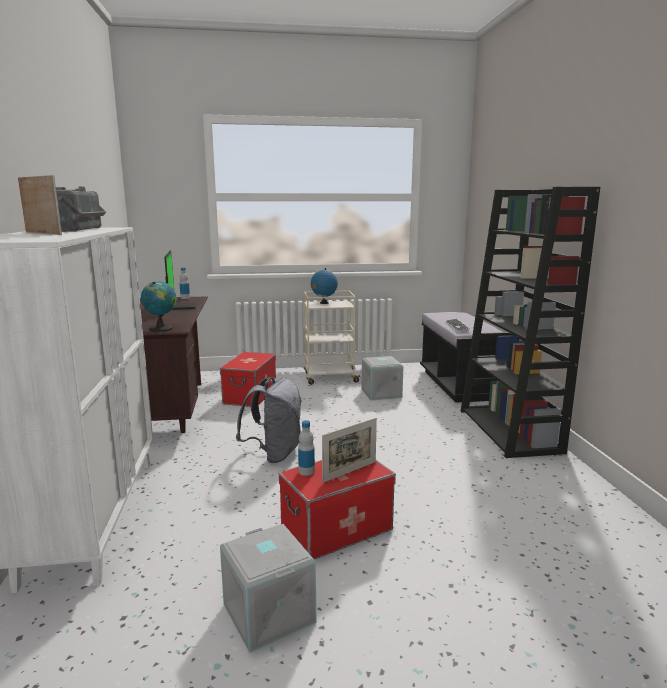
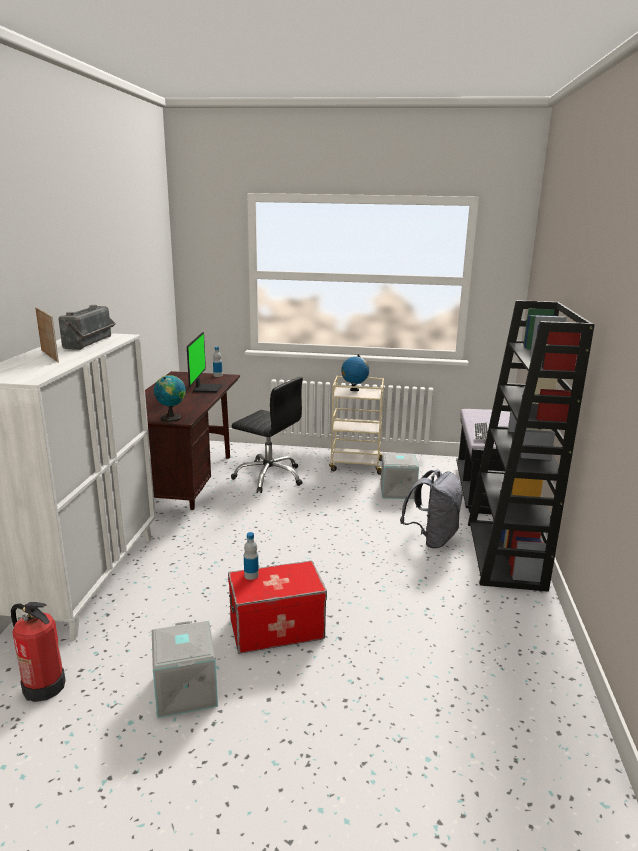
camera: 15 degrees right, 5 degrees up
(79, 647) = (43, 686): none -> fire extinguisher
(250, 395) = (269, 477): storage box -> black office chair
(274, 454) = (260, 545): grey backpack -> grey backpack (432, 539)
(349, 471) = (287, 582): picture frame -> none

